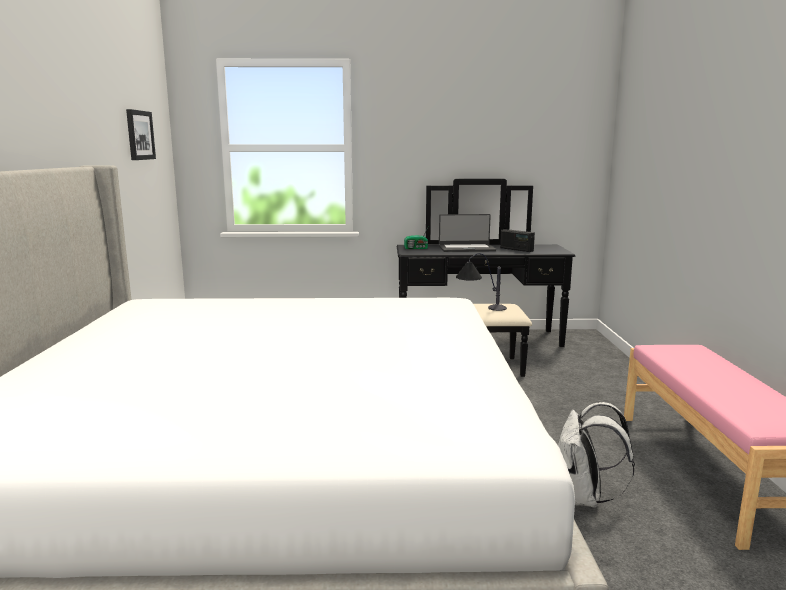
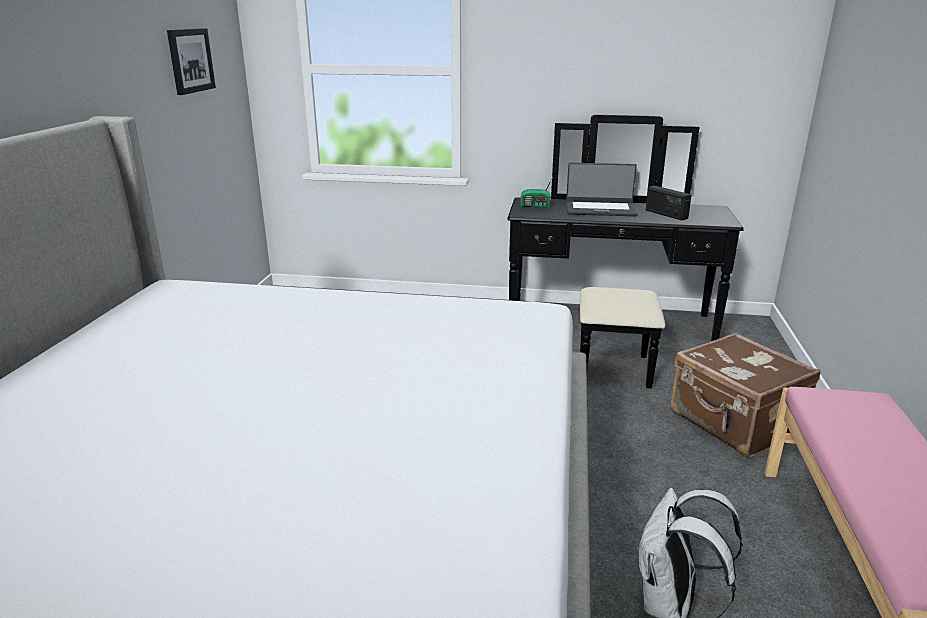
camera: 10 degrees right, 10 degrees up
(478, 308) = (599, 298): table lamp -> none
(592, 392) = (734, 423): none -> brown suitcase

